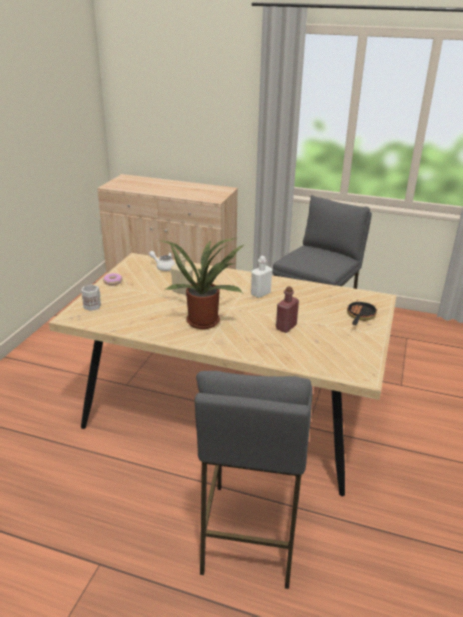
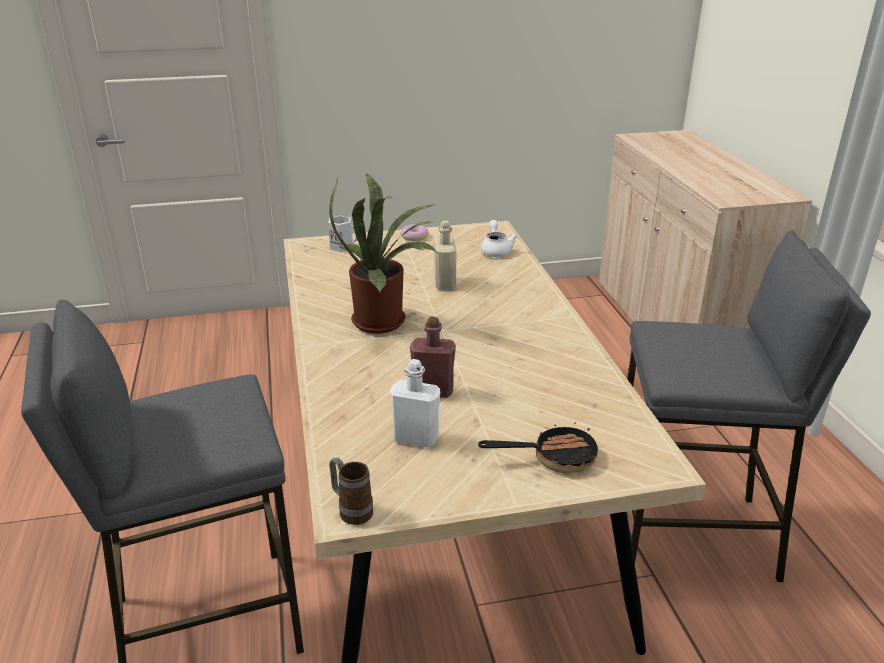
camera: 60 degrees right, 0 degrees up
(260, 294) = (514, 340): white bottle -> white bottle (416, 438)
(364, 375) = (351, 510): none -> mug

